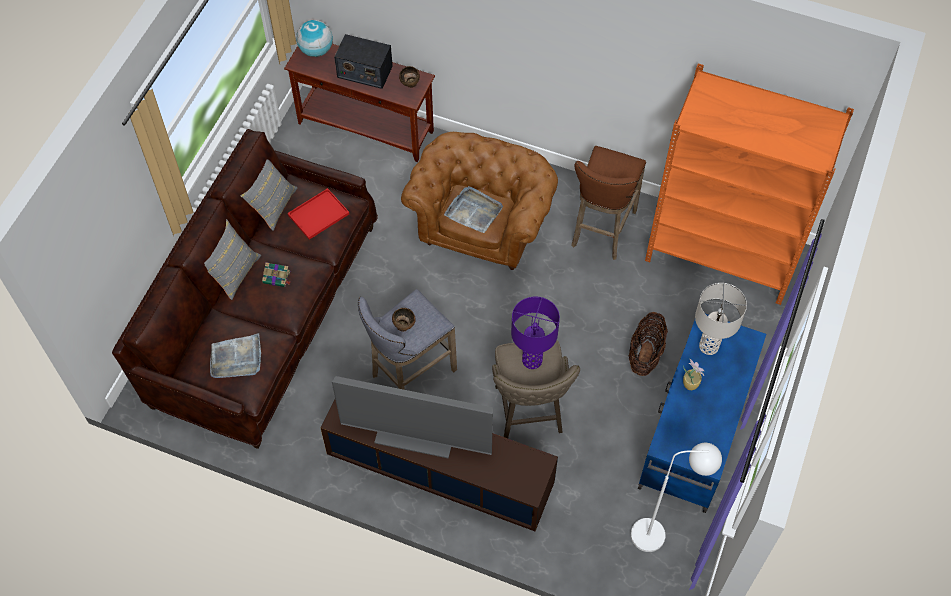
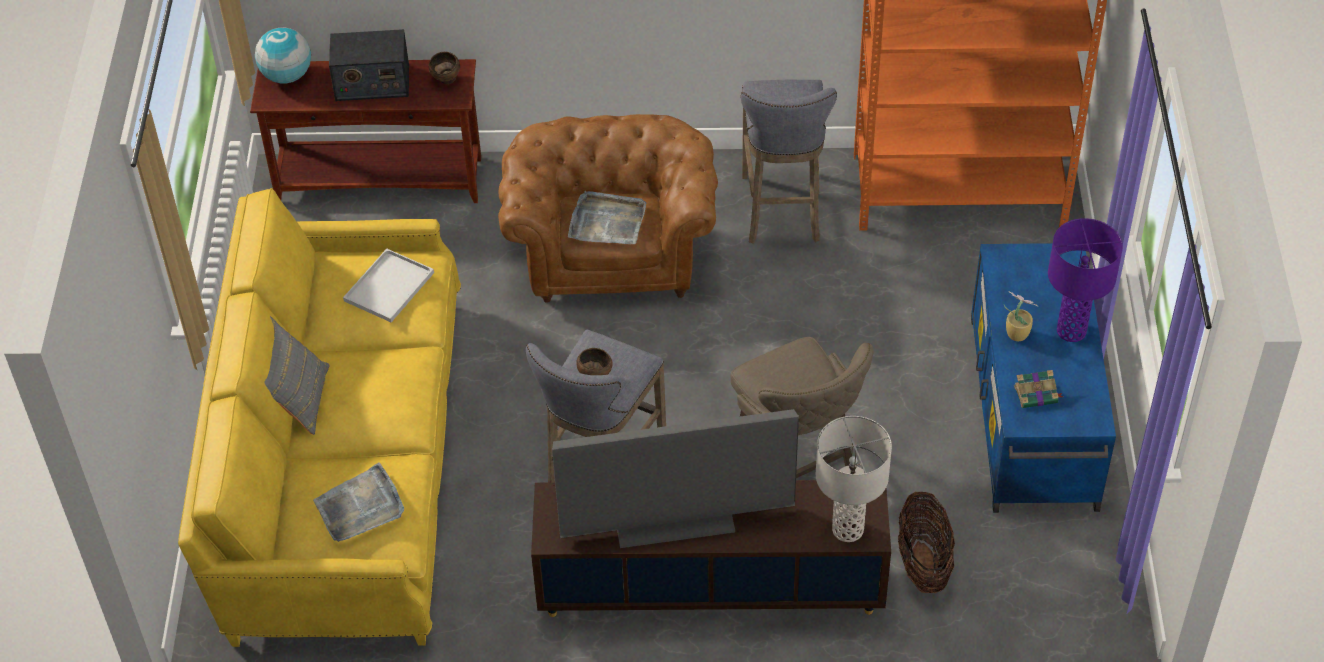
camera: 20 degrees left, 10 degrees down
(262, 313) = (343, 466): brown sofa -> yellow sofa
(271, 205) = (311, 296): grey pillow -> none
(277, 277) = (368, 384): book -> book (1037, 394)
(319, 213) = (389, 285): red tray -> white tray
(531, 360) = (791, 370): purple table lamp -> purple table lamp (1071, 331)
(602, 231) = (782, 212): brown stool -> grey stool
(645, 354) = (918, 344): basket -> basket (923, 563)
(658, 535) = (1051, 562): white floor lamp -> none
(708, 346) = (1017, 281): white table lamp -> white table lamp (847, 529)

